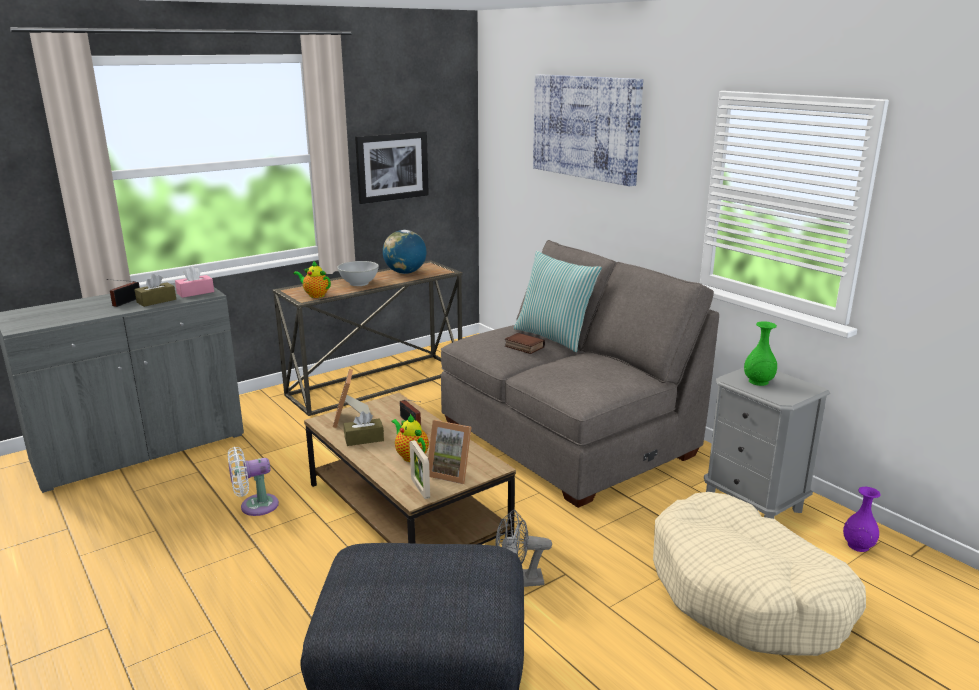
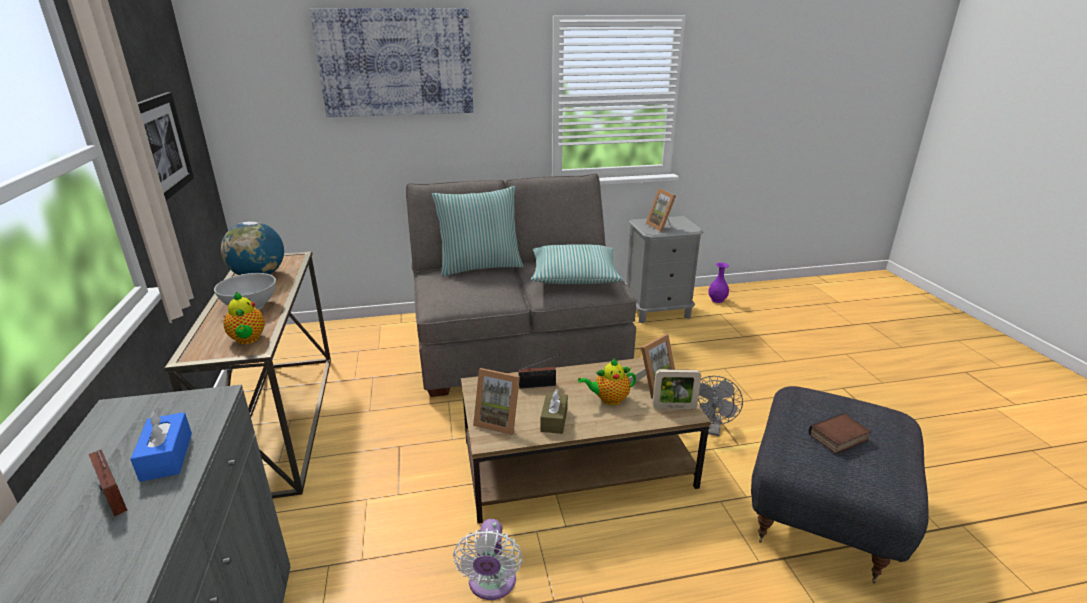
camera: 65 degrees left, 5 degrees up
(156, 301) = (167, 456): brown tissue box -> blue tissue box
(195, 292) = (182, 411): pink tissue box -> none
(315, 295) = (248, 340): teapot -> teapot turned 75 degrees counterclockwise
(523, 347) = (488, 282): book -> book (839, 438)
(582, 375) = (574, 276): none -> pillow
(747, 594) = (752, 347): beige dog bed -> none
(758, 382) = (661, 226): green vase -> picture frame

